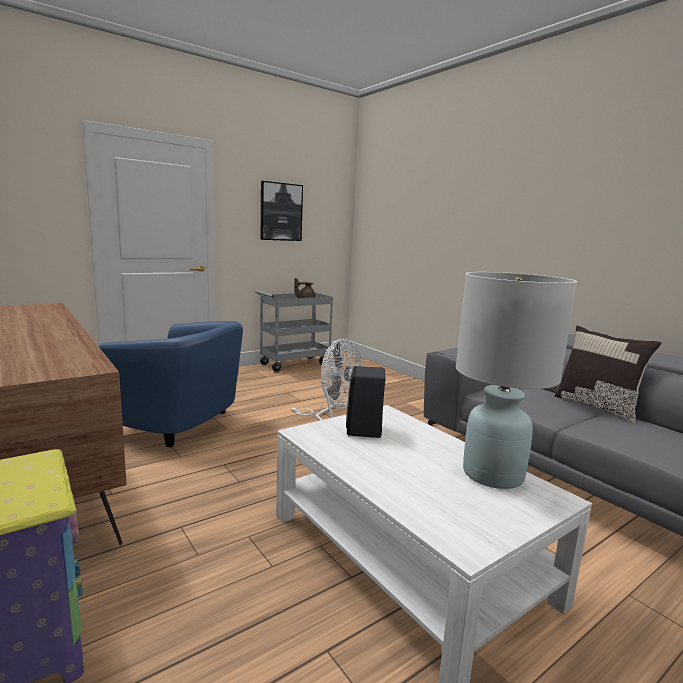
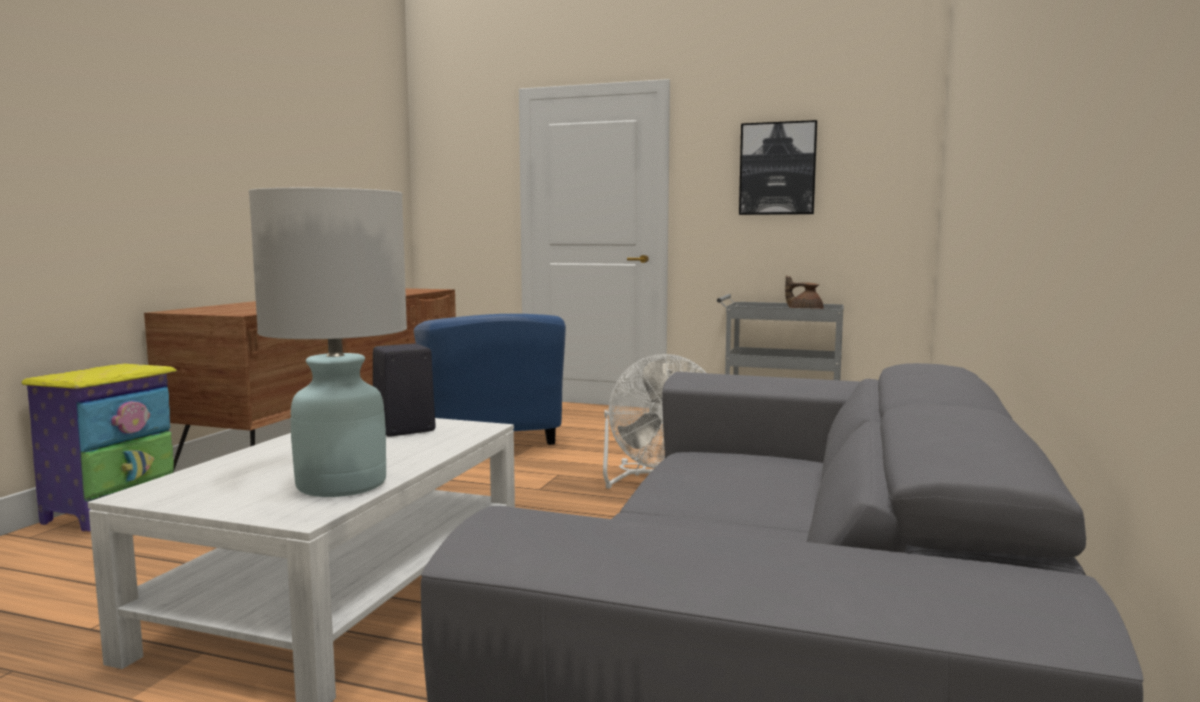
camera: 55 degrees right, 5 degrees down
(597, 407) = (811, 516): pillow -> none

